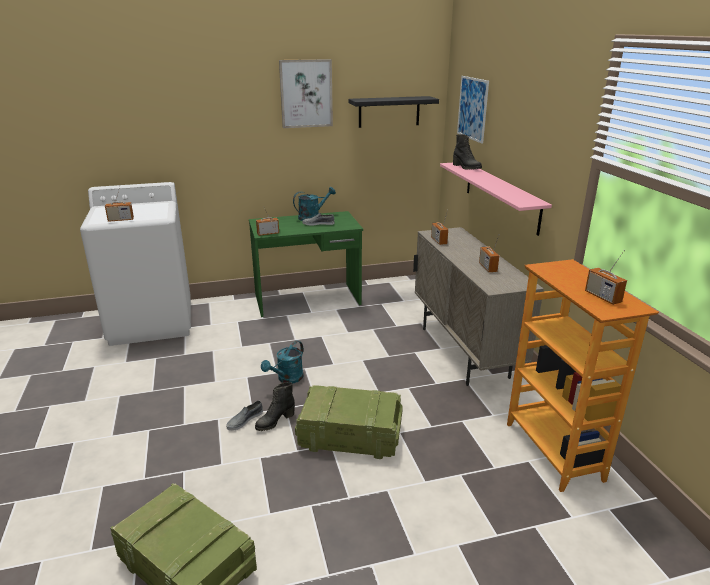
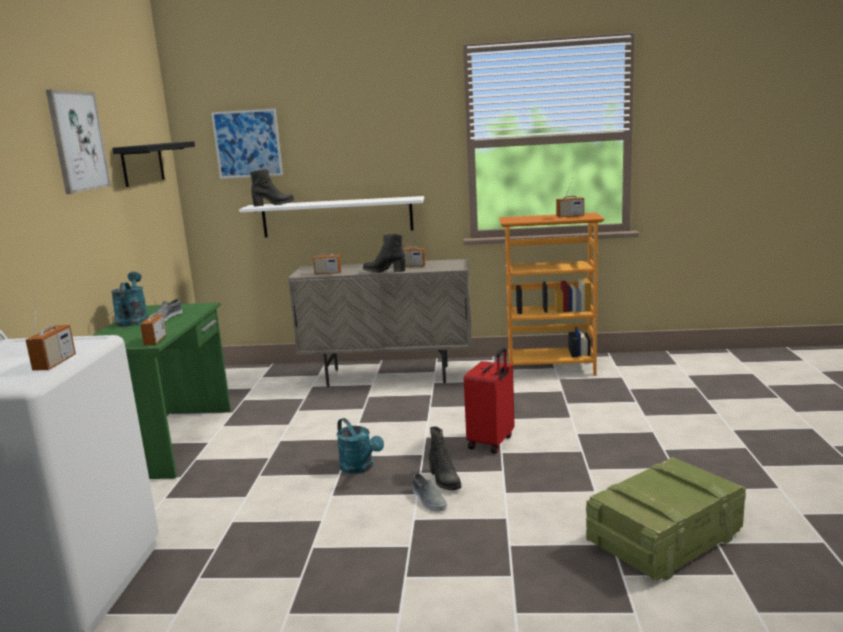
camera: 70 degrees left, 10 degrees down
(348, 436) = (492, 442): crate -> red suitcase
(459, 260) = (384, 271): none -> black boot
(501, 196) = (337, 217): pink shelf -> white shelf

